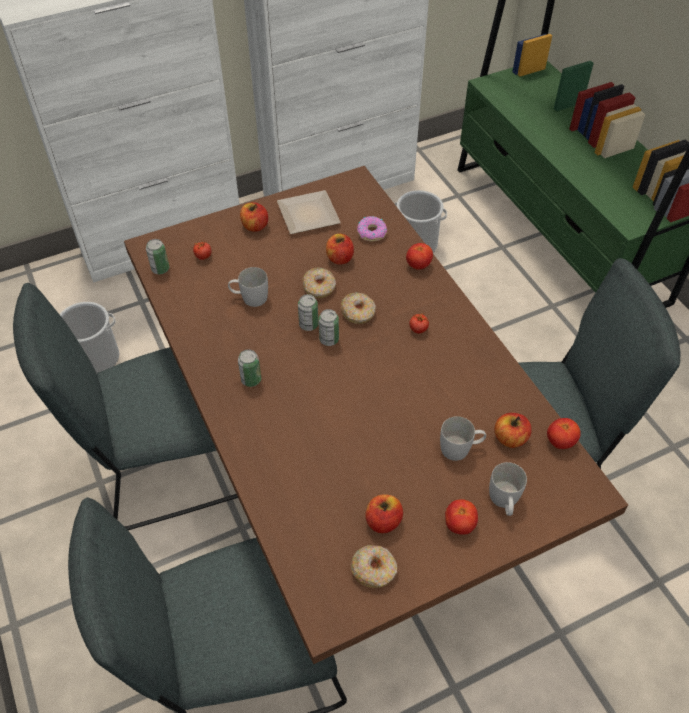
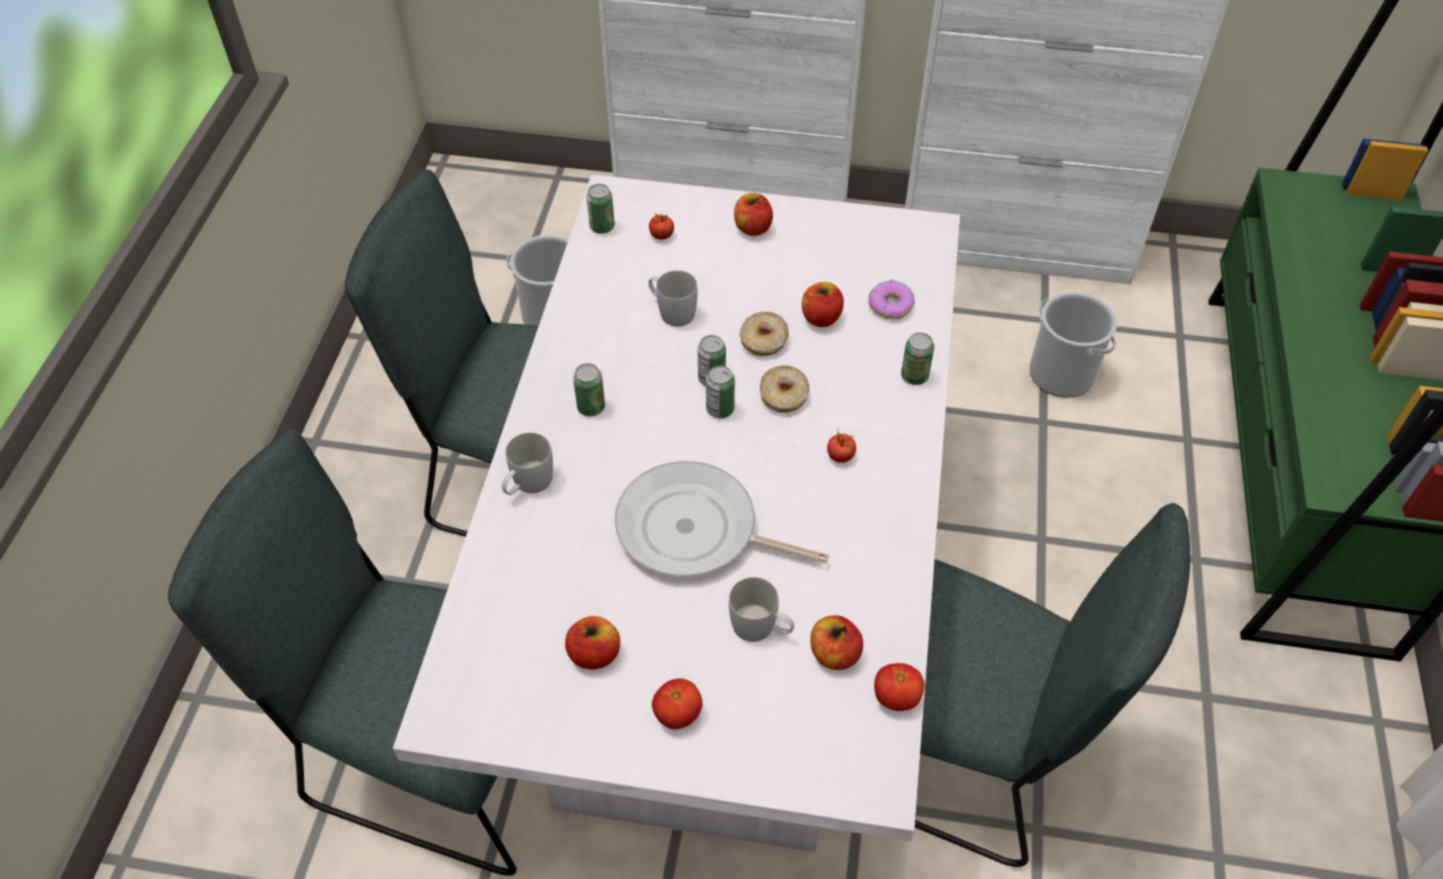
camera: 35 degrees right, 0 degrees up
(306, 214) = (827, 242): plate -> none
(347, 481) = (723, 625): brown dining table -> white dining table
(374, 569) = (536, 700): donut -> none
(376, 416) = (695, 531): none -> frying pan
(418, 265) = (914, 376): tomato -> can
(504, 501) = (756, 723): white mug -> white mug (527, 484)

